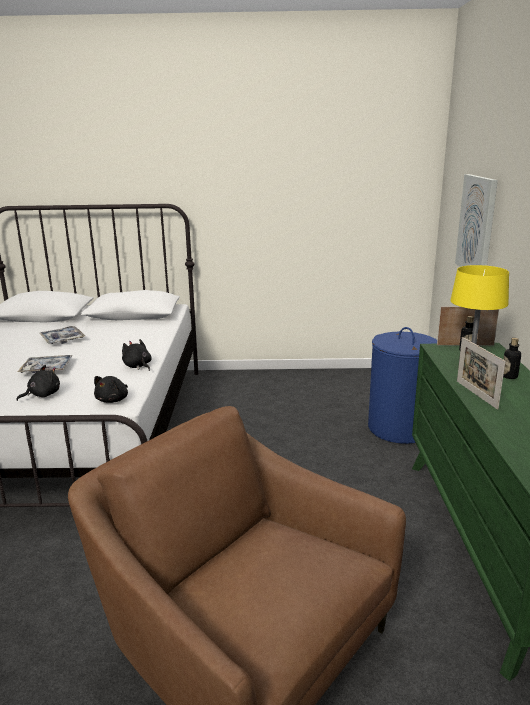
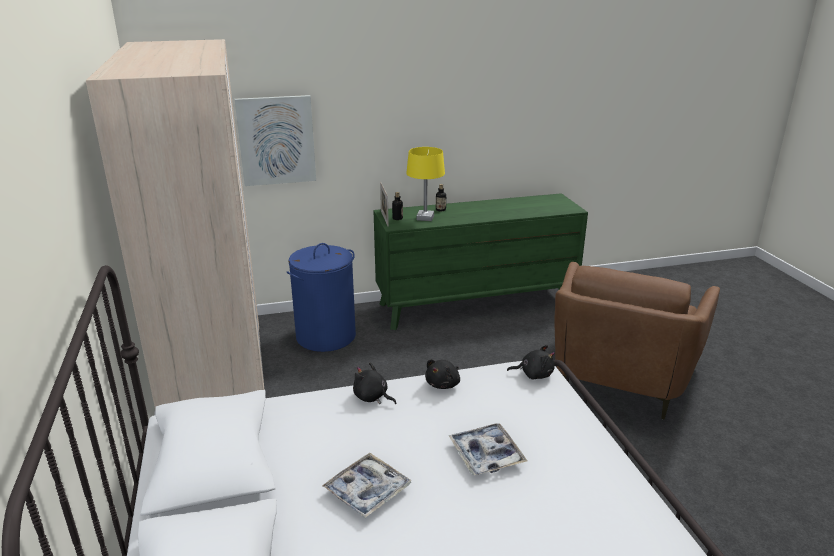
camera: 105 degrees left, 5 degrees up
(42, 395) = (555, 425): black plush toy -> black plush toy (372, 397)
(332, 384) = (219, 381): none -> beige wardrobe
(476, 394) = (476, 218): picture frame -> none

